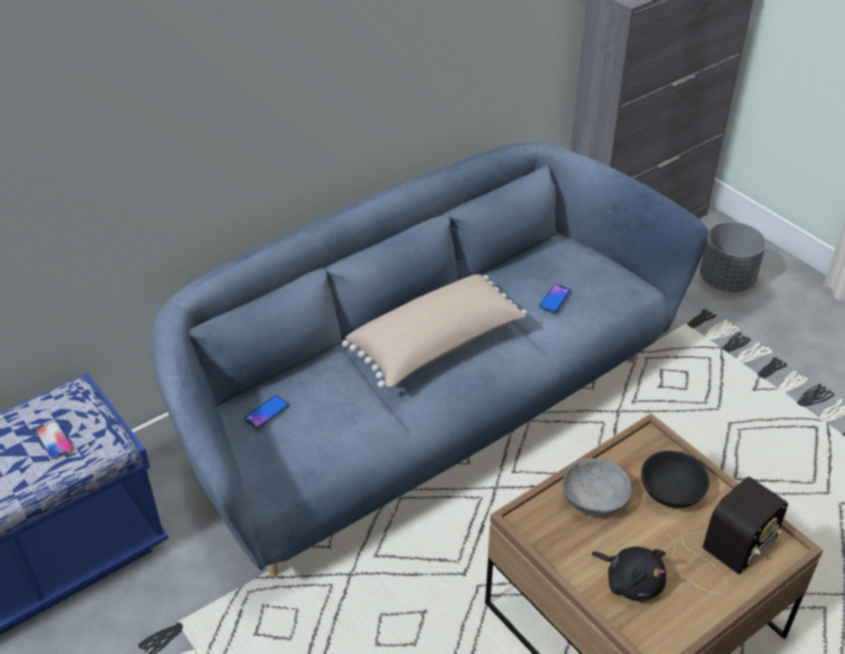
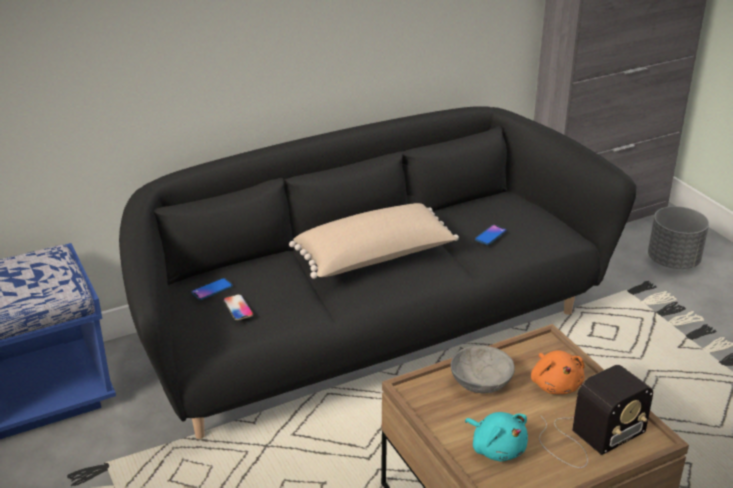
camera: 10 degrees right, 10 degrees down
(54, 441) = (25, 282): phone -> phone (238, 308)
(423, 413) = (367, 333): blue sofa -> black sofa
(631, 582) = (496, 448): black plush toy -> turquoise plush toy
(671, 491) = (555, 384): black bowl -> orange plush toy

